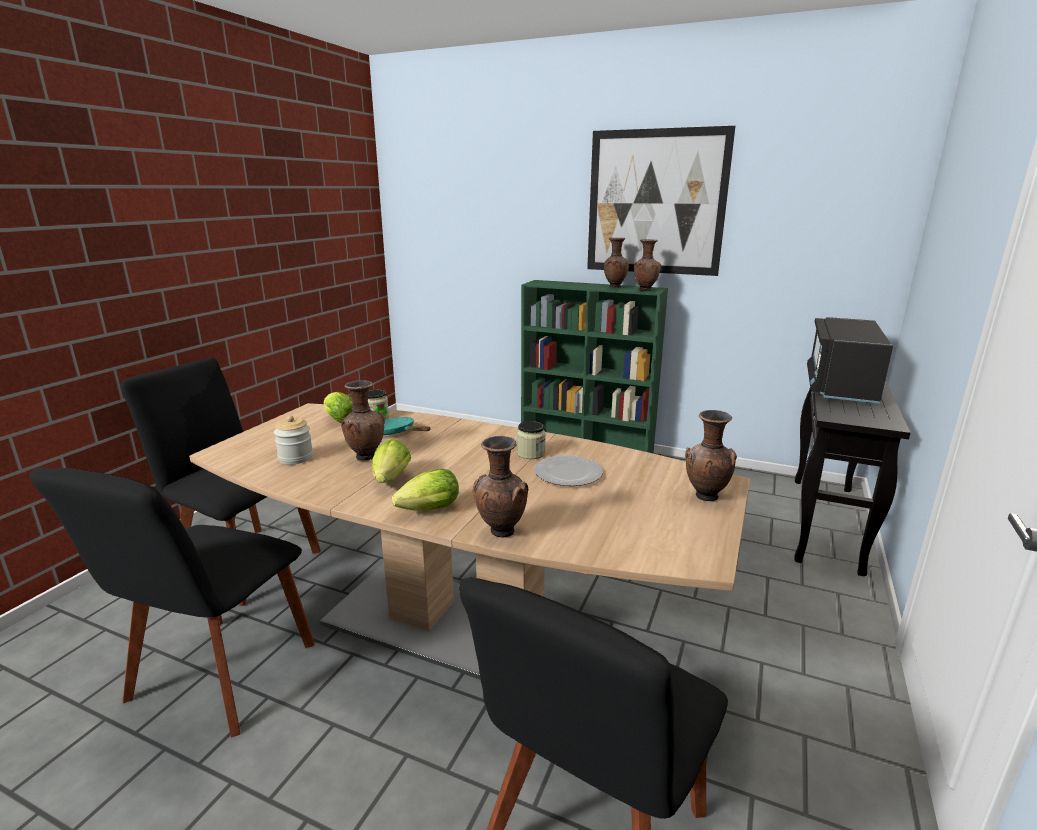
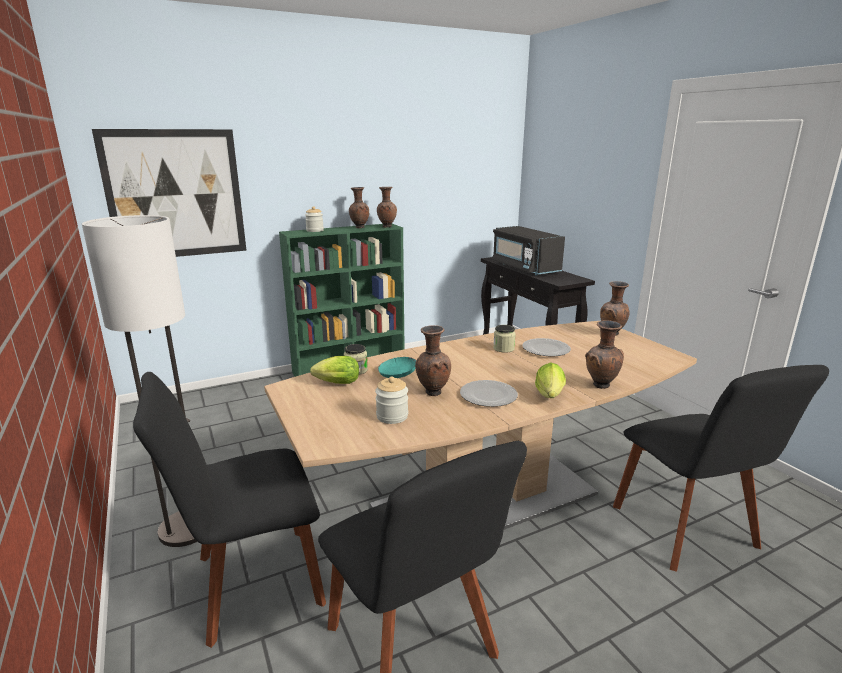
camera: 50 degrees left, 0 degrees up
(284, 507) = (186, 528): none -> floor lamp
(390, 481) = (488, 395): lettuce -> plate
(564, 283) = (315, 230): none -> jar
(655, 203) = (373, 158): picture -> picture (175, 194)

